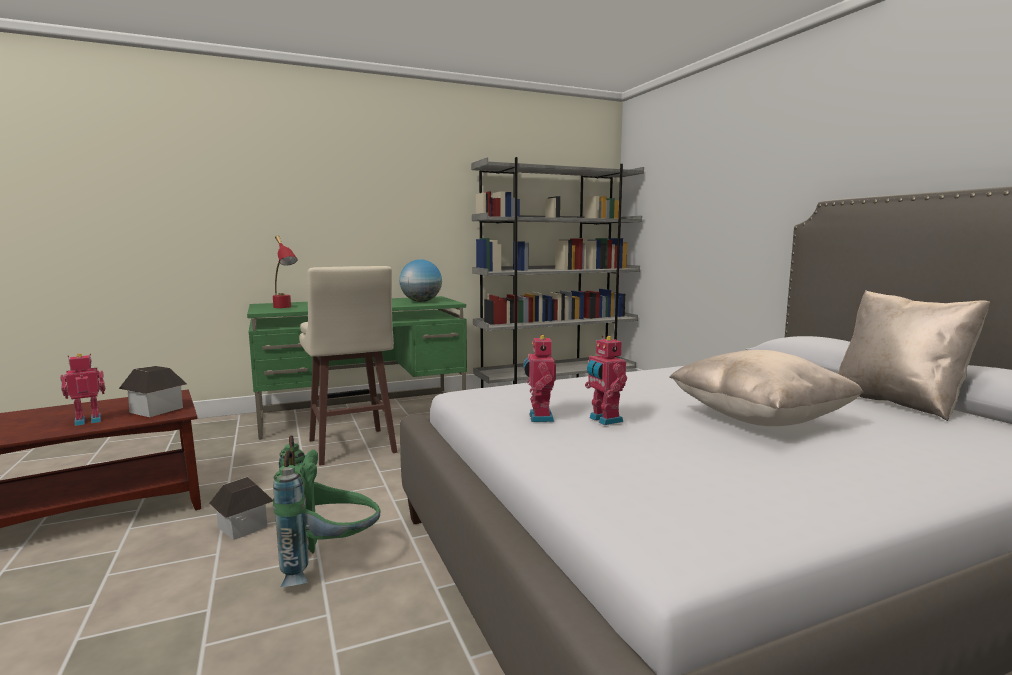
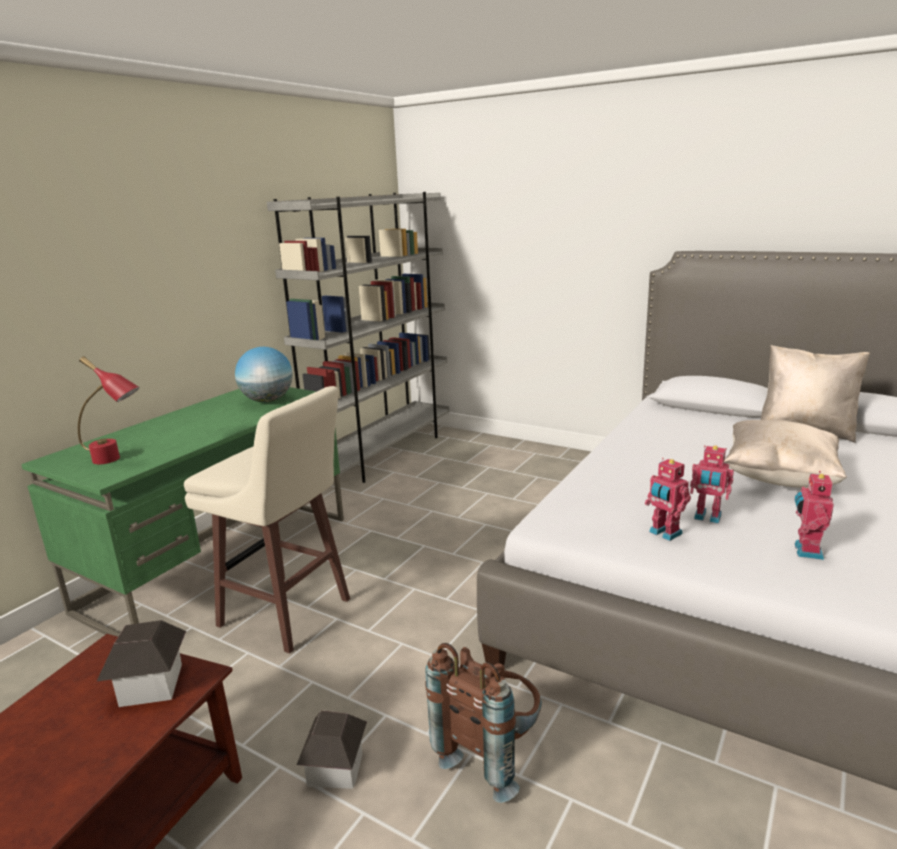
camera: 35 degrees left, 10 degrees up
(88, 420) = (86, 748): toy robot -> toy robot (806, 551)
(329, 563) = (491, 753): green backpack -> brown backpack

